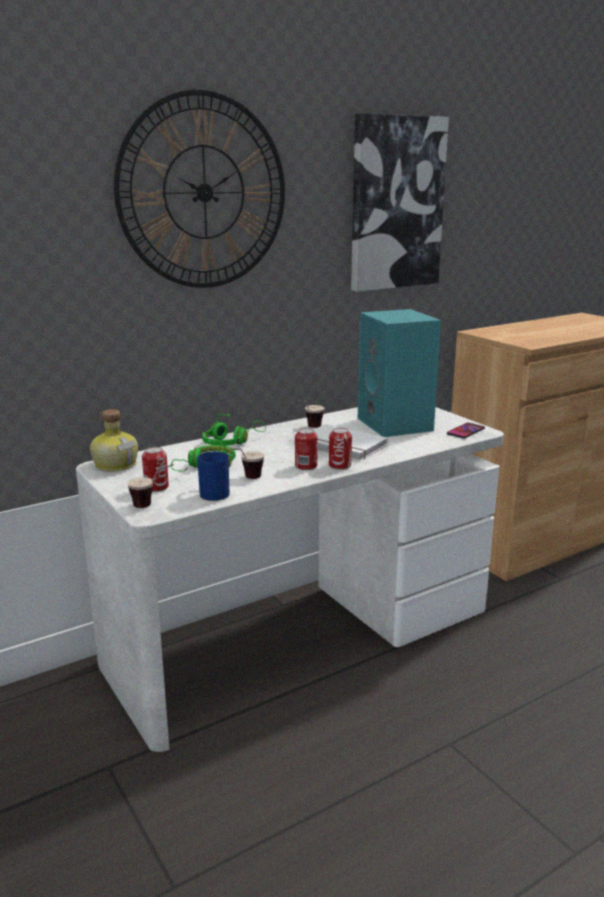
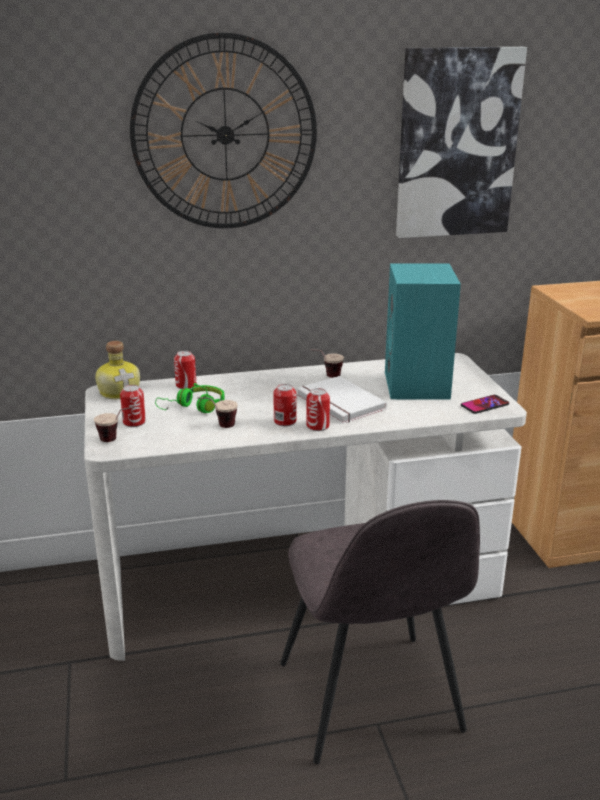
camera: 20 degrees right, 5 degrees up
(180, 450) = (186, 385): none -> can
(211, 493) = (175, 436): blue mug -> none
(231, 442) = (239, 382): green headphones -> none
(430, 725) = (370, 700): none -> grey chair

